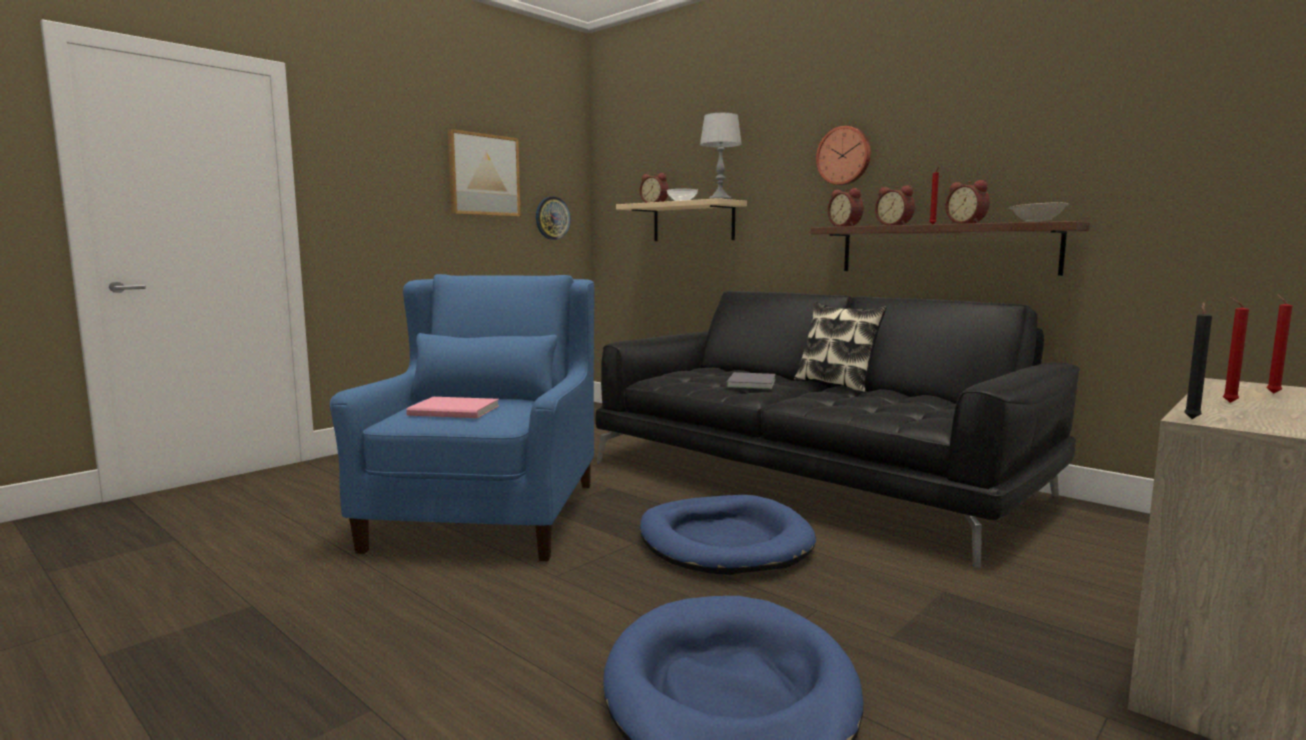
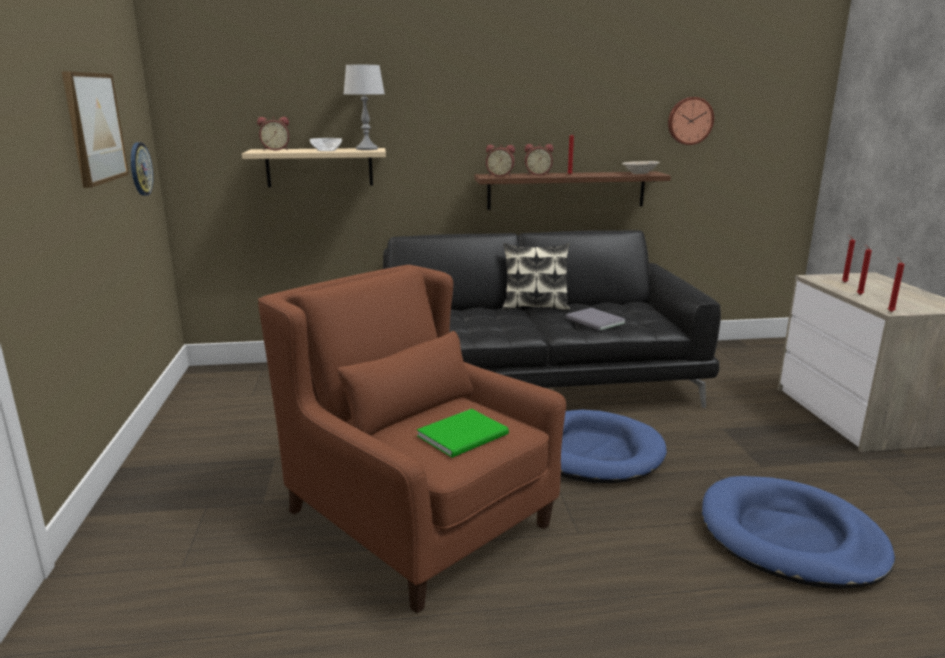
camera: 50 degrees left, 10 degrees up
(455, 411) = (466, 435): pink book -> green book
(487, 516) = (417, 519): blue armchair -> brown armchair
(749, 383) = (493, 322): grey book -> grey book (595, 321)
(844, 156) = (483, 113): wall clock -> wall clock (689, 121)
(967, 223) = (595, 174): alarm clock -> none
(1191, 418) = (889, 311): black candle -> red candle

